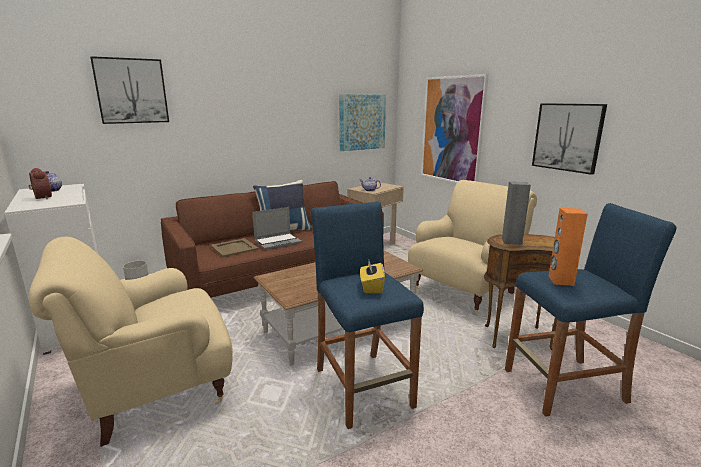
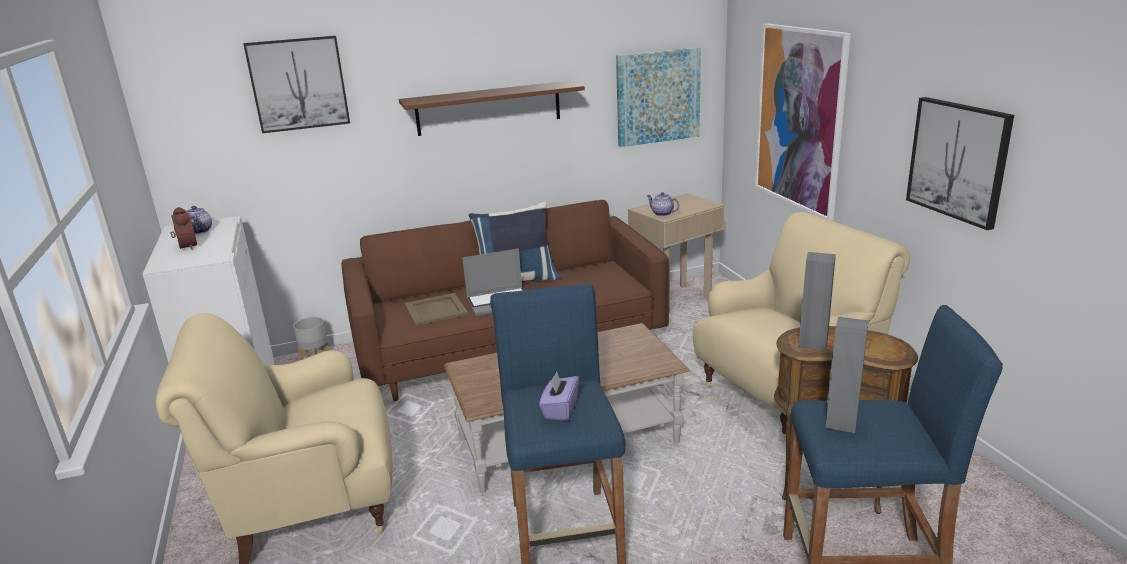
camera: 15 degrees right, 5 degrees up
(262, 120) = (489, 108): none -> brown shelf
(371, 287) = (560, 410): yellow tissue box -> purple tissue box
(560, 280) = (840, 422): orange speaker -> grey speaker

